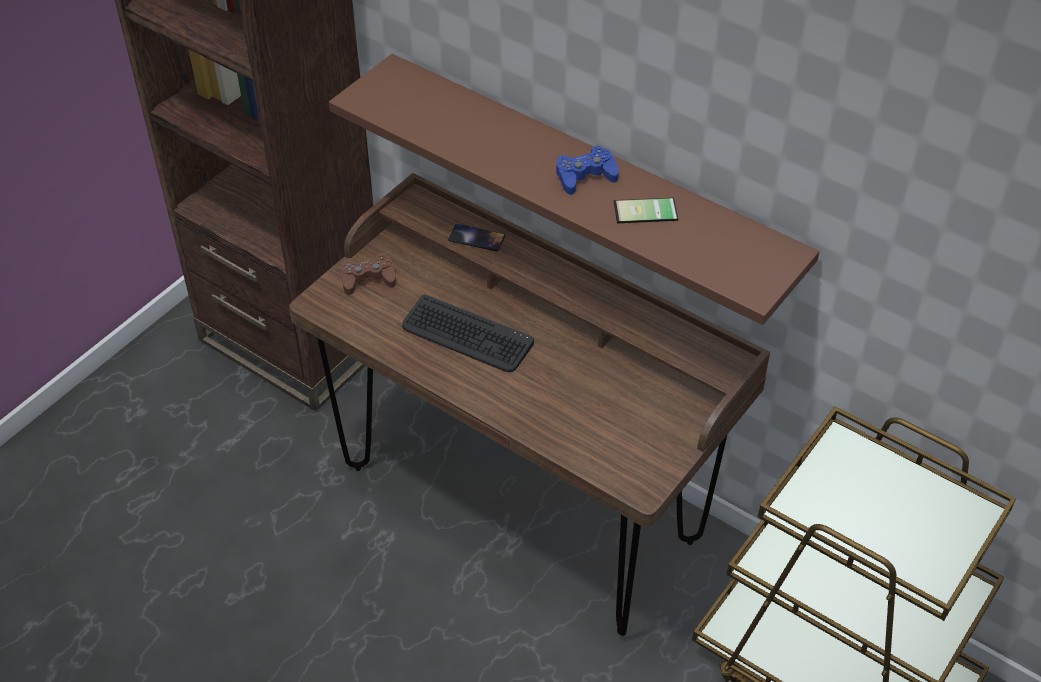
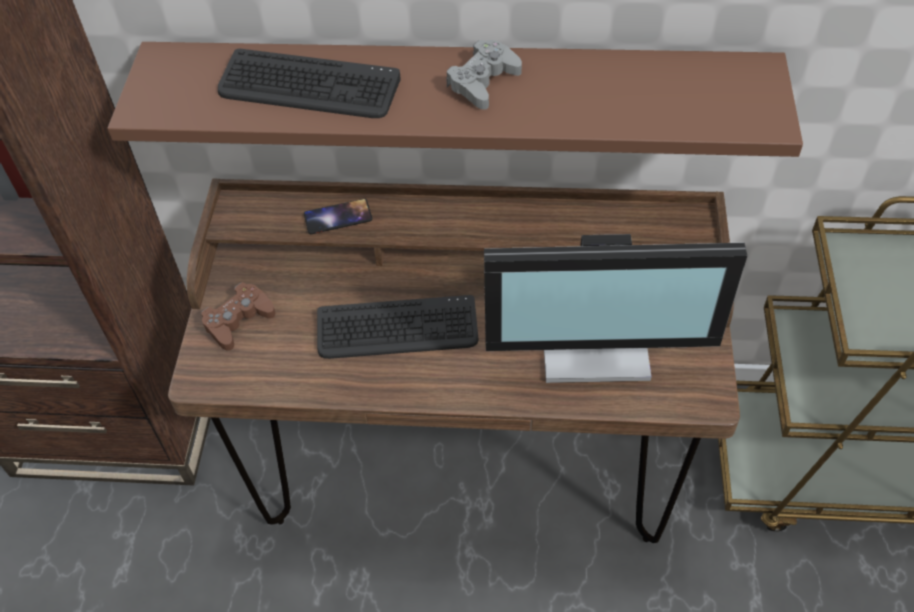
camera: 30 degrees left, 5 degrees up
(470, 129) = (308, 87): none -> keyboard
(585, 176) = (483, 82): blue game controller -> grey game controller
(595, 414) = (596, 344): none -> monitor
(646, 213) = (583, 93): phone -> none

